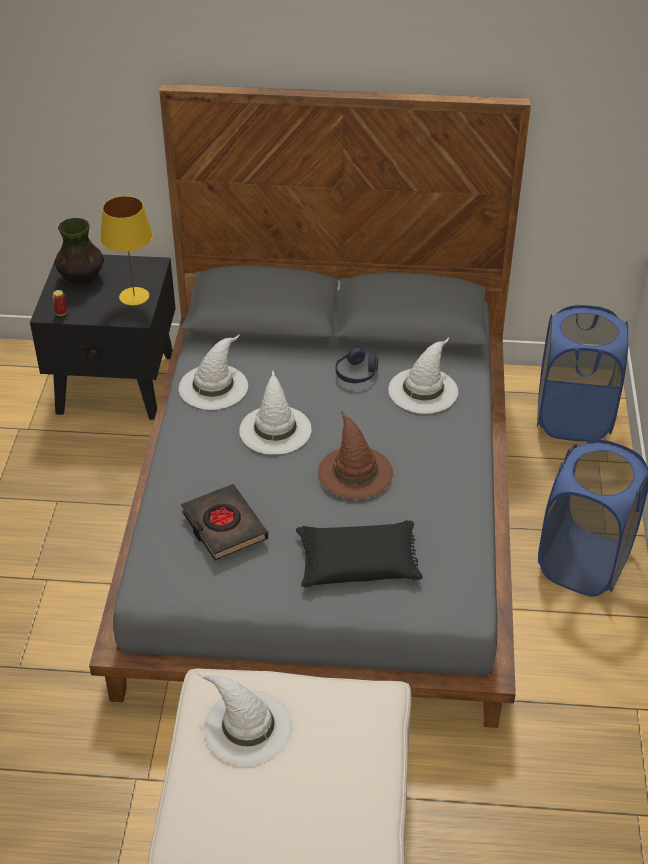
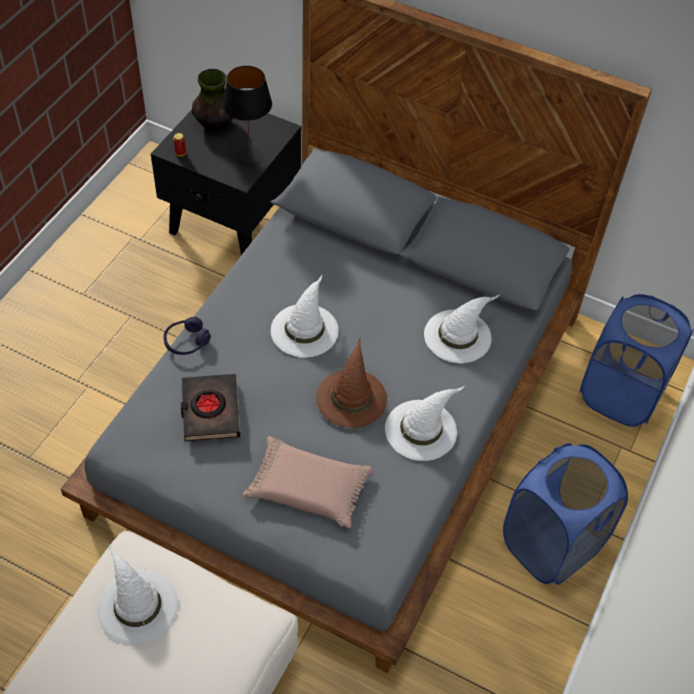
camera: 20 degrees right, 10 degrees up
(134, 297) = (249, 156): yellow table lamp -> black table lamp
(213, 386) = (275, 267): white hat -> white hat (421, 429)
(356, 373) = (407, 297): purple headphones -> purple headphones (186, 342)
(358, 560) = (308, 486): black pillow -> beige pillow

